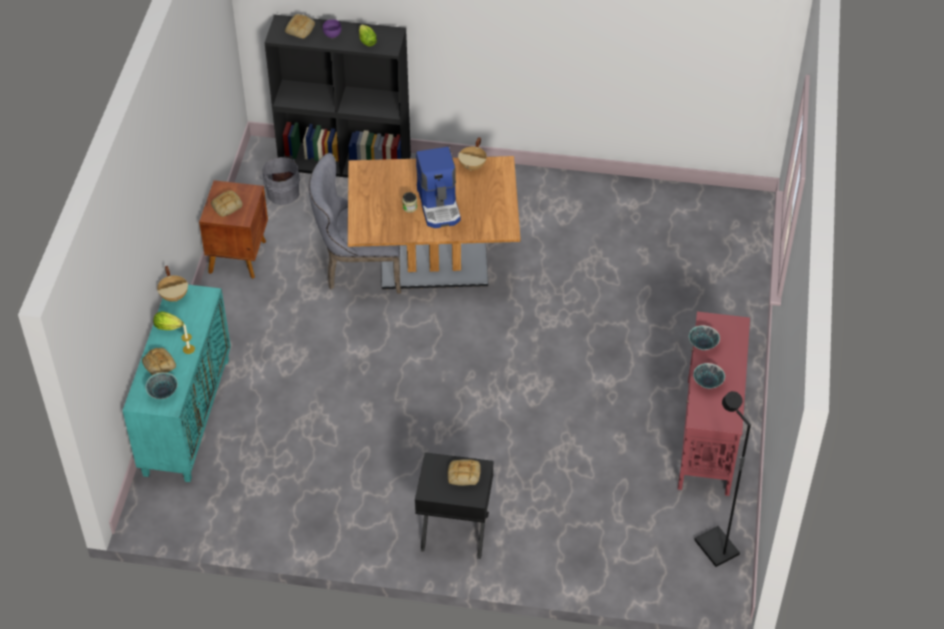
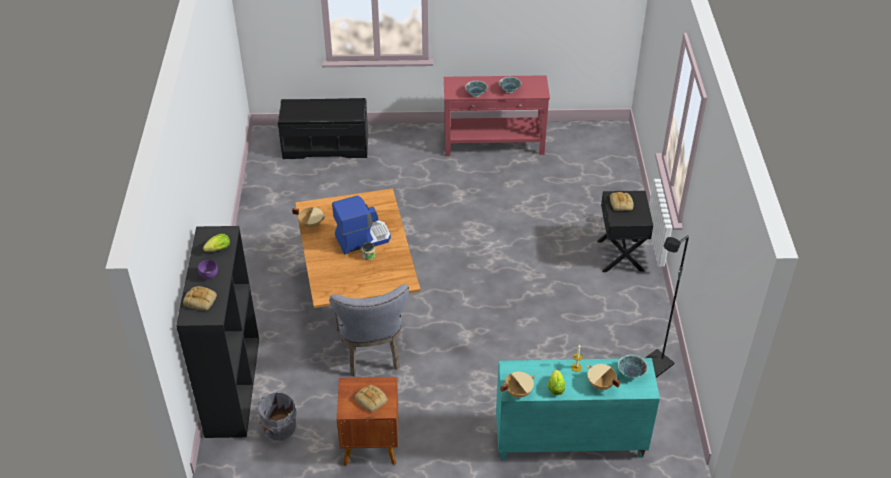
camera: 100 degrees left, 5 degrees down
(158, 364) = (600, 385): bread -> beige cooking pot
(715, 548) = (584, 136): black floor lamp -> black floor lamp (655, 366)
(723, 258) = (325, 146): none -> black bench

